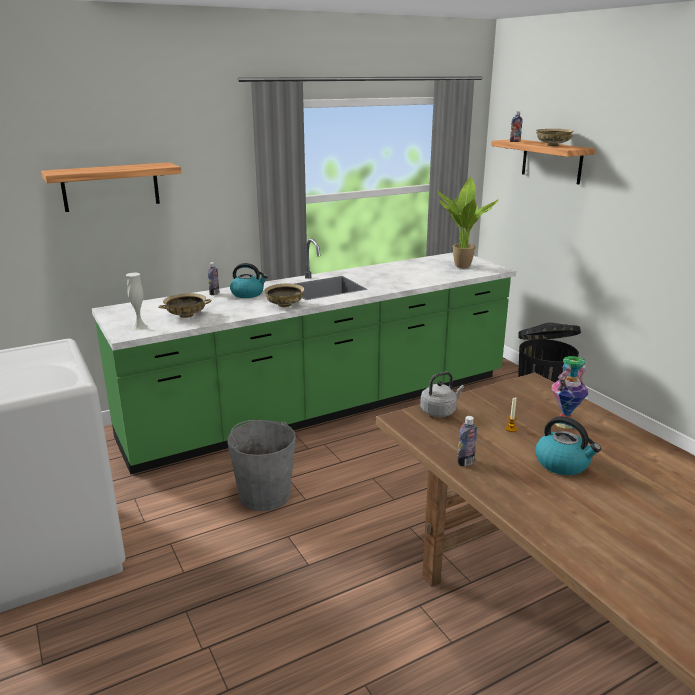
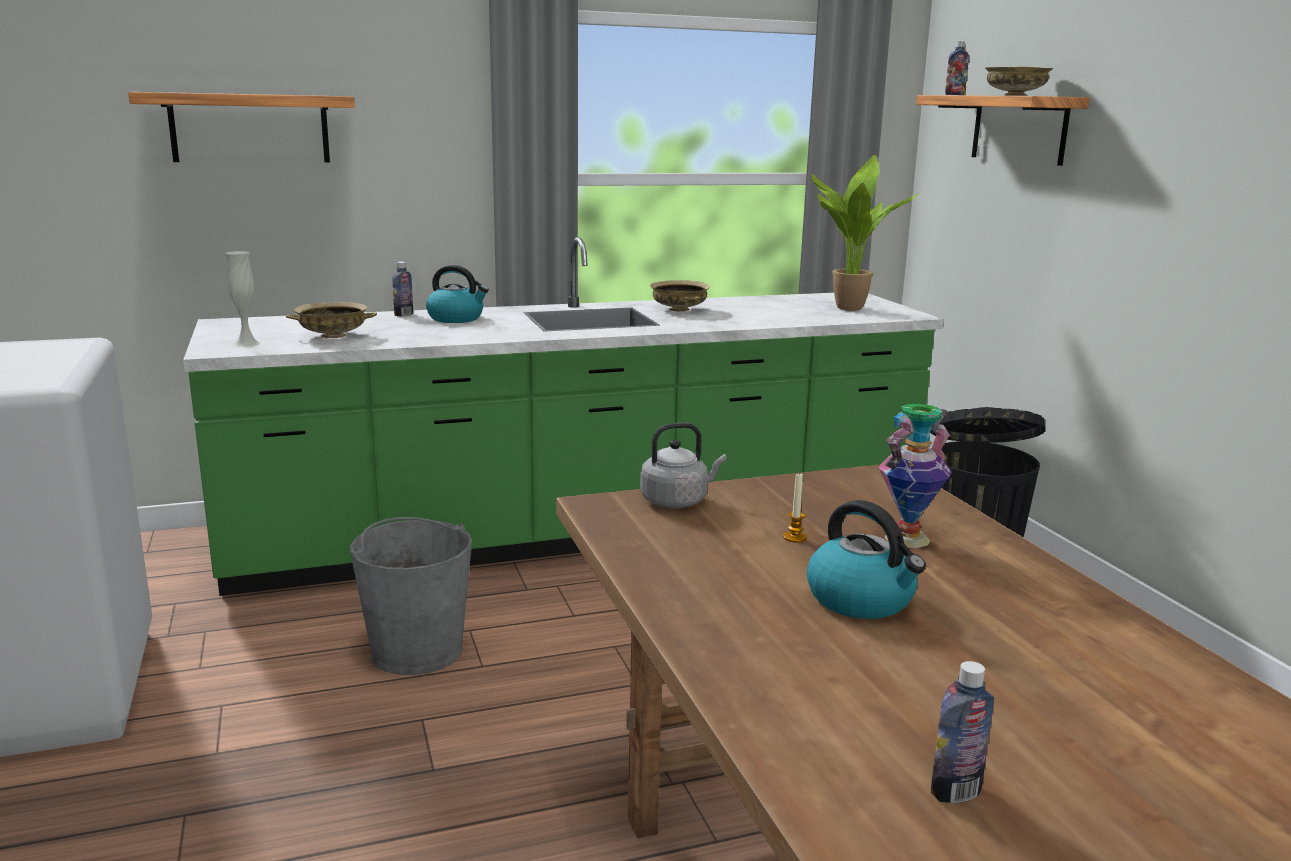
camera: 10 degrees right, 5 degrees down
(285, 305) = (503, 334): beige bowl -> beige bowl (679, 310)
(465, 462) = (670, 578): bottle -> bottle (955, 792)

